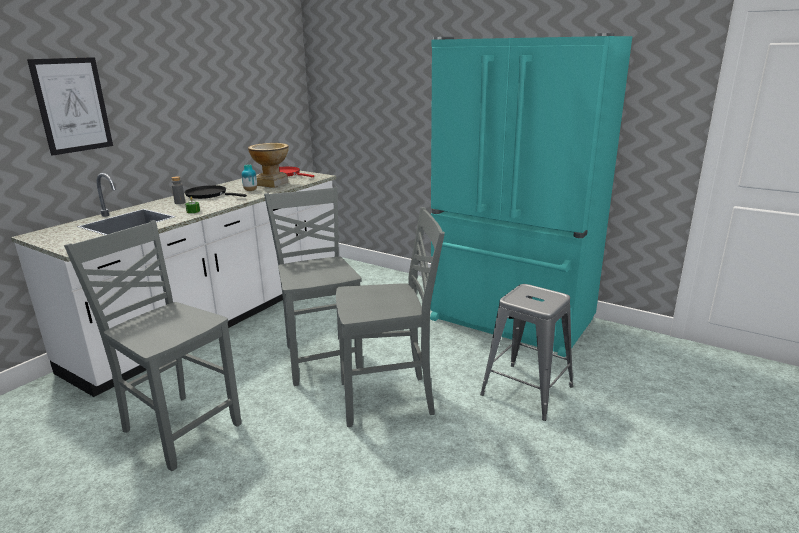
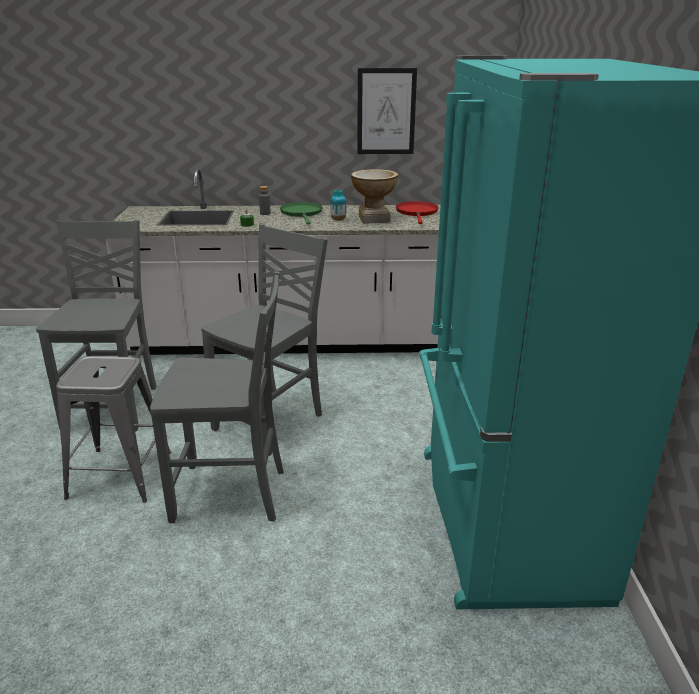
camera: 55 degrees right, 5 degrees up
(72, 105) = (193, 102): picture -> picture (386, 112)
(209, 195) = (302, 213): black frying pan -> green frying pan
(388, 399) = (232, 494): grey chair -> grey chair turned 45 degrees counterclockwise
(526, 390) = (336, 597): grey stool -> grey stool (120, 474)

